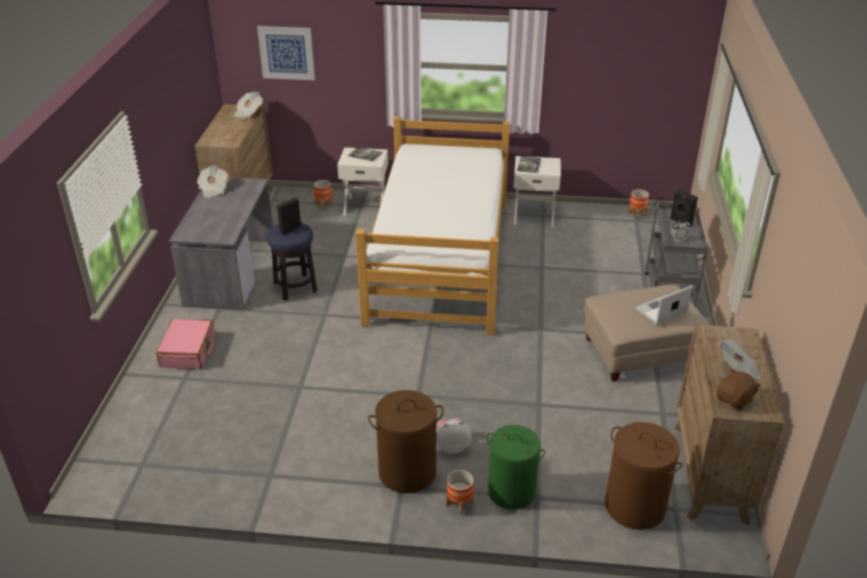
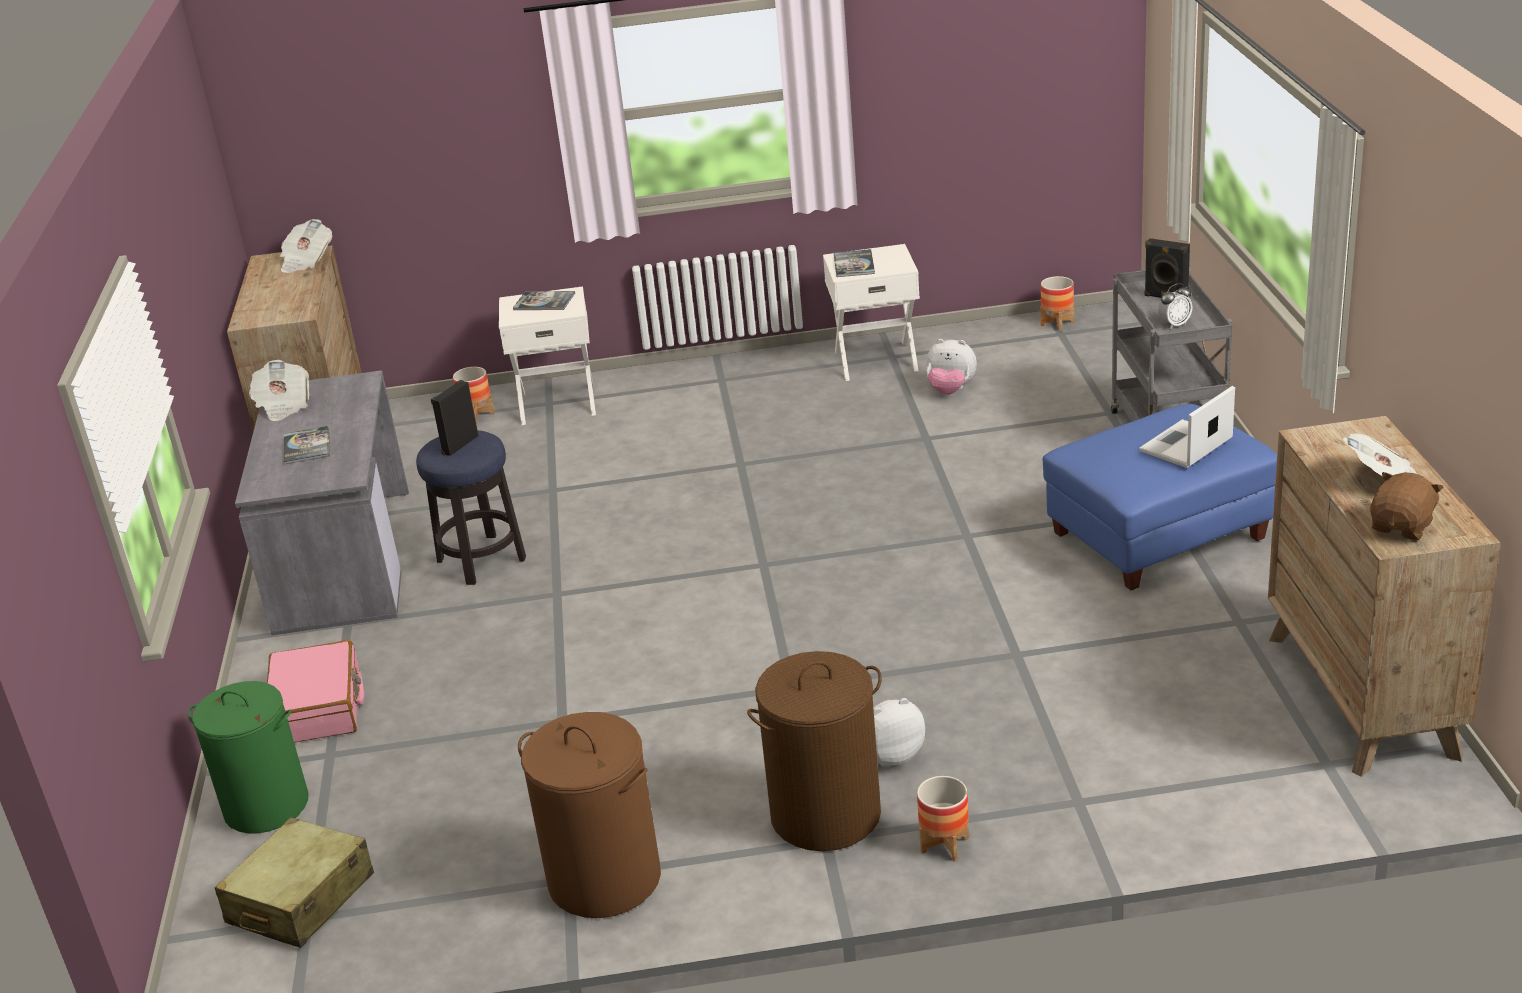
camera: 10 degrees left, 5 degrees down
(142, 454) = (300, 900): none -> beige suitcase
(215, 215) = (307, 446): none -> book
(286, 53) = (363, 135): picture -> none
(440, 260) = (736, 462): bed -> none
(512, 492) = (1030, 803): green laundry basket -> green laundry basket (267, 806)
(565, 242) = (951, 390): none -> plush toy
(634, 507) = (1256, 777): brown laundry basket -> brown laundry basket (604, 879)
(640, 353) = (1158, 537): beige ottoman -> blue ottoman

